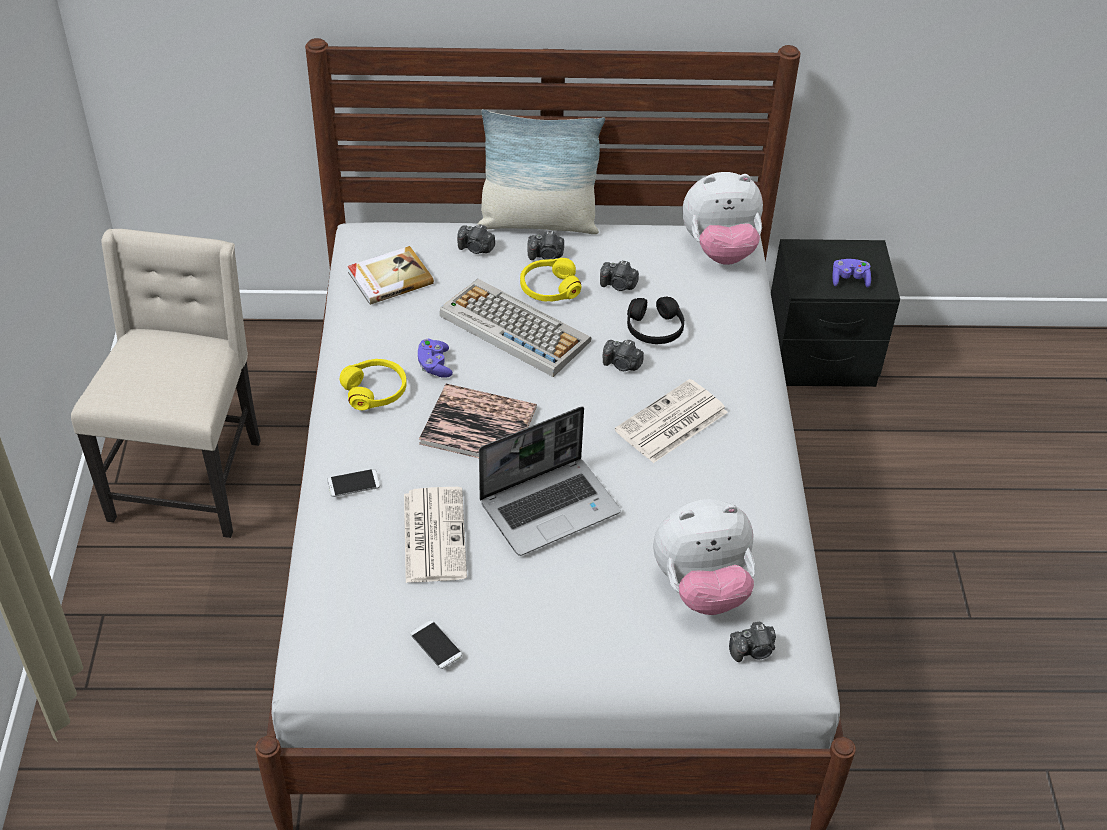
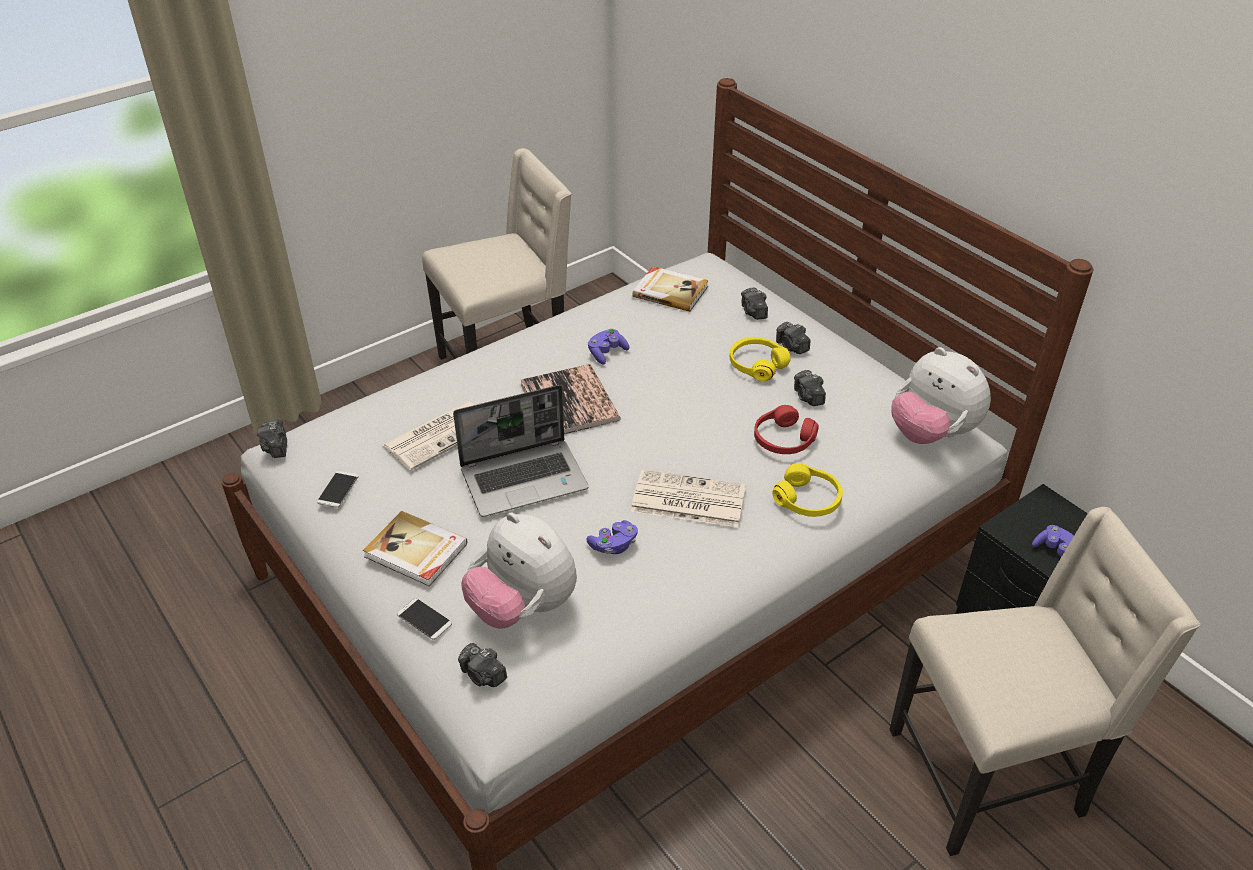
camera: 55 degrees right, 5 degrees down
(353, 483) = (453, 376): phone -> phone (424, 619)
(375, 391) = (551, 340): yellow headphones -> yellow headphones (808, 499)
(513, 328) = (689, 369): keyboard -> none
(538, 222) = (826, 327): pillow -> none
(550, 506) = (525, 478): laptop -> laptop turned 45 degrees counterclockwise
(574, 626) = (416, 551): none -> book
(622, 364) = (720, 442): camera -> camera (276, 448)
(654, 329) = (783, 439): black headphones -> red headphones
(682, 494) = (613, 545): none -> purple game controller
(917, 465) = (989, 774): none -> beige chair

